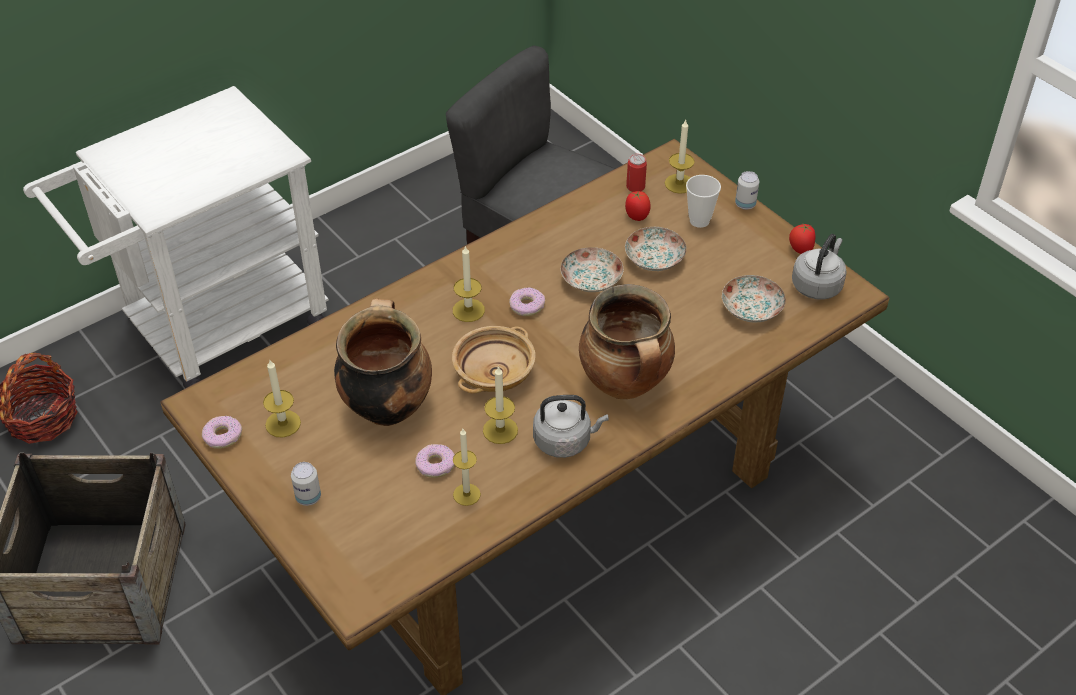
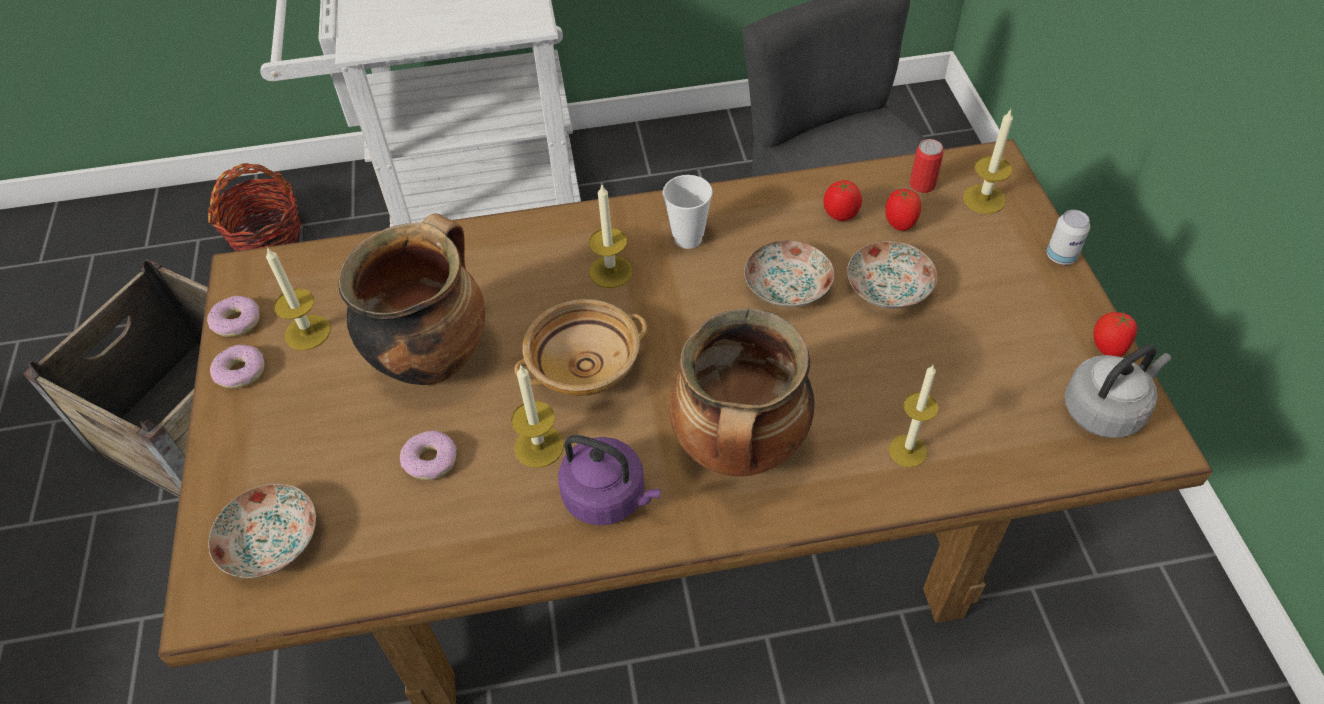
camera: 30 degrees right, 5 degrees up
(308, 497) = (263, 438): can -> none
(466, 494) = (437, 518): candle -> candle (908, 451)
(526, 306) = (683, 292): donut -> donut (240, 371)
(565, 441) = (608, 497): grey kettle -> purple kettle
(595, 223) = (840, 215): none -> tomato
(699, 221) = (982, 257): cup -> cup (688, 238)
(752, 309) = (984, 409): plate -> plate (271, 543)

